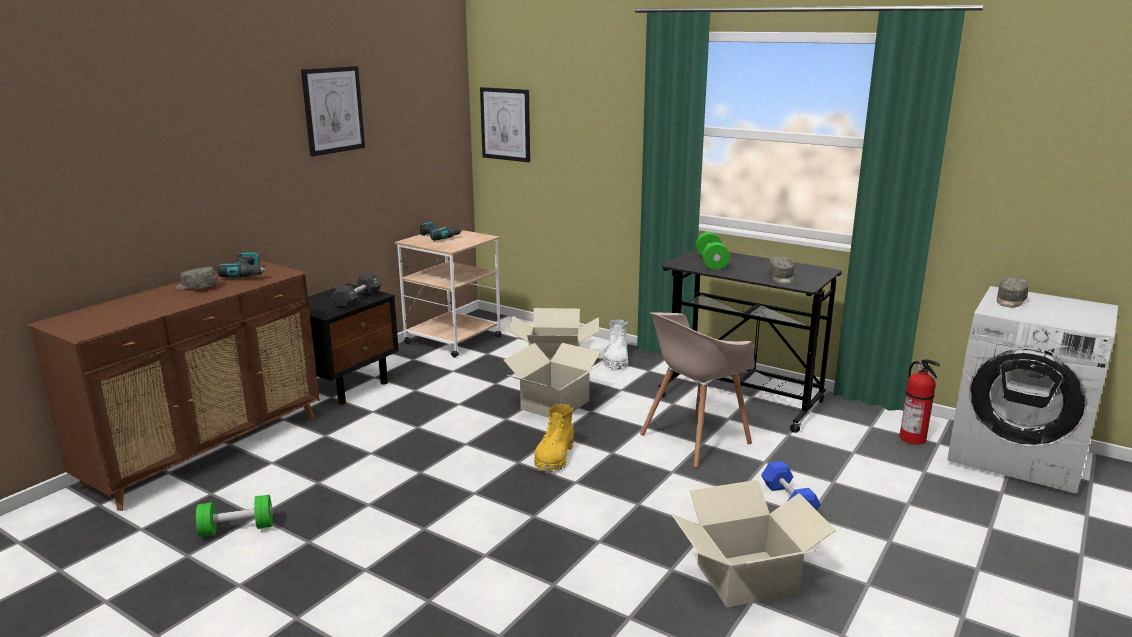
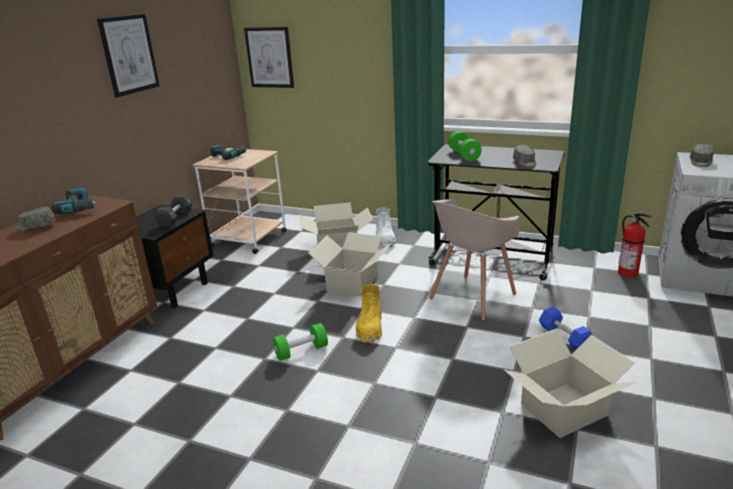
camera: 10 degrees left, 5 degrees up
(237, 529) = (119, 439): green dumbbell -> green dumbbell (301, 351)

